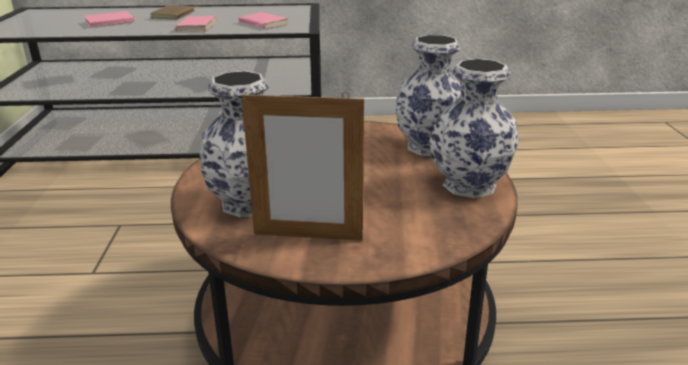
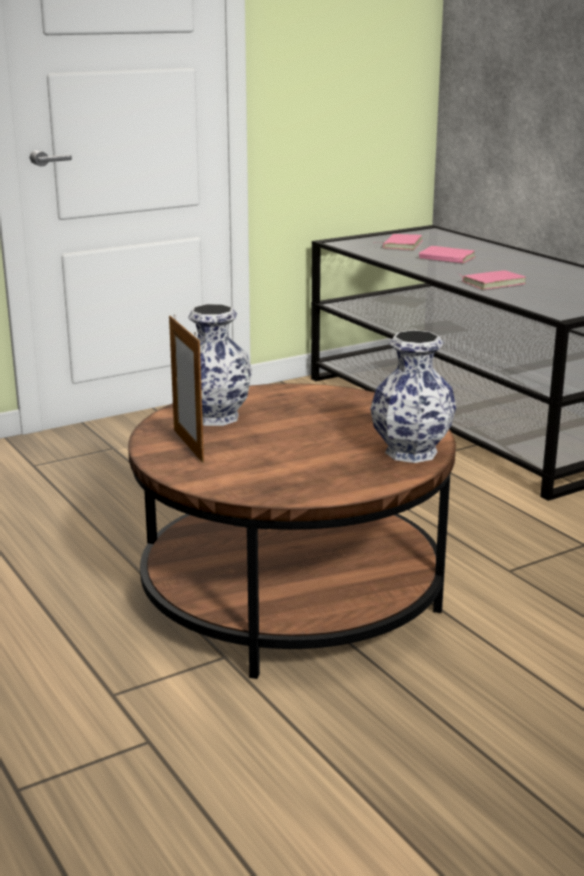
camera: 60 degrees right, 5 degrees down
(174, 15) = (515, 267): brown book -> none
(261, 24) = (555, 299): pink book -> pink book (401, 245)
(470, 185) = (348, 482): vase -> none

